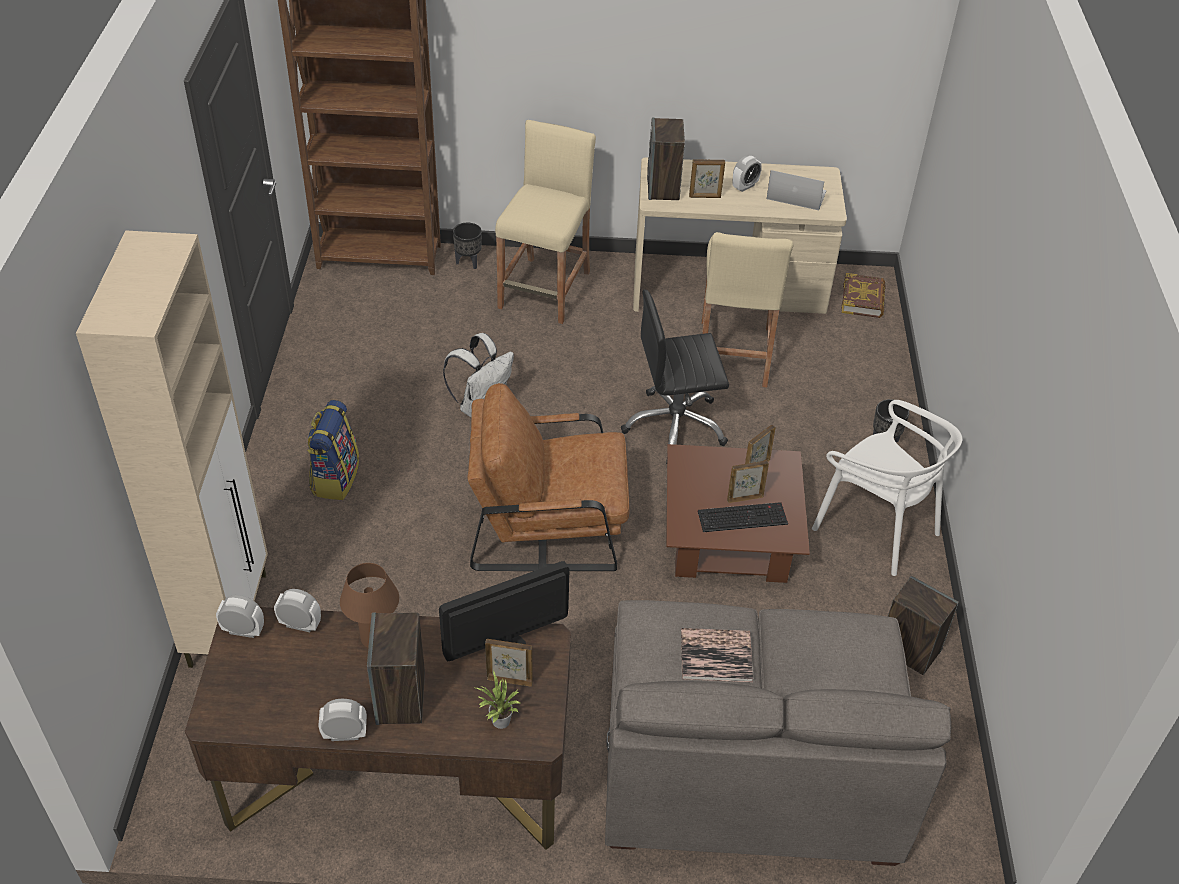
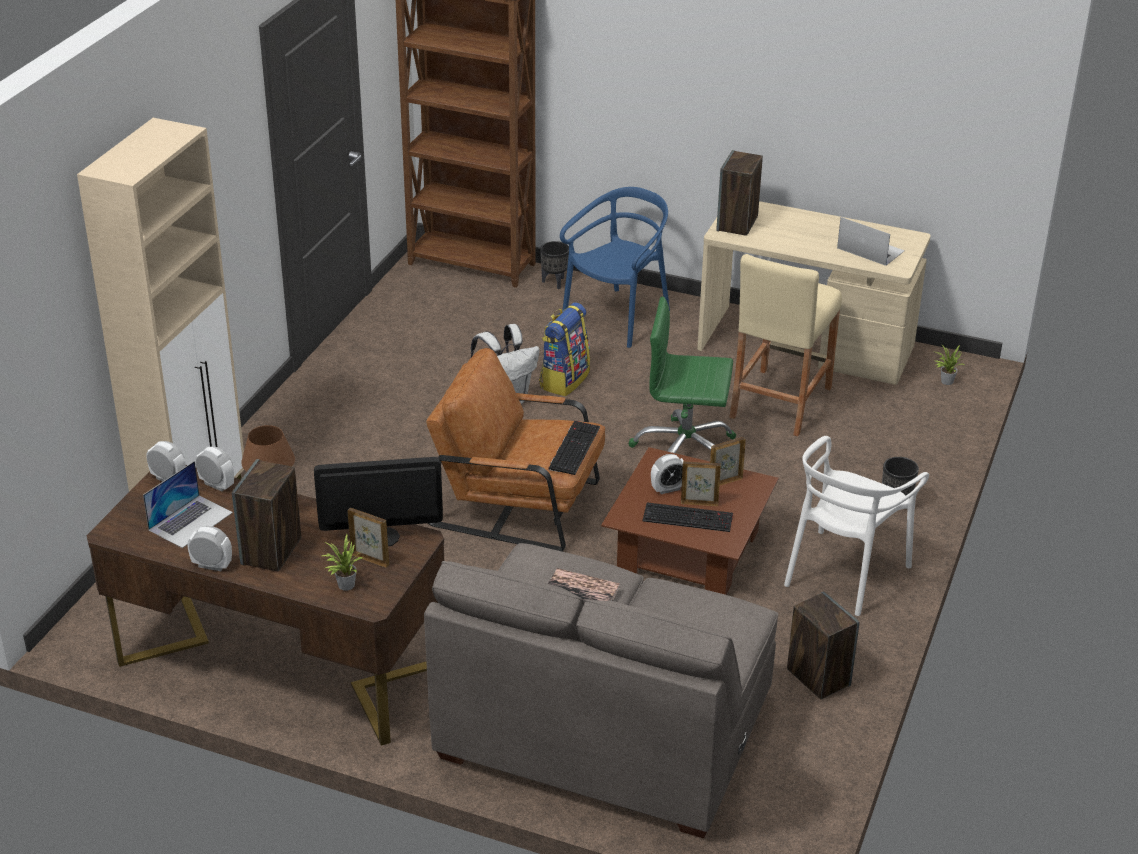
camera: 20 degrees right, 10 degrees down
(294, 681) = (190, 521): none -> laptop
(335, 478) = (340, 430): backpack -> backpack (564, 380)
(545, 290) = (618, 317): beige stool -> blue chair
(609, 467) = (573, 447): none -> keyboard
(675, 427) = (684, 451): black office chair -> green office chair
(705, 197) = (775, 237): picture frame -> none
(745, 186) = (821, 235): alarm clock -> alarm clock (668, 489)
(863, 299) = (945, 381): book -> potted plant
(876, 528) = (844, 573): white chair -> white chair turned 60 degrees clockwise

